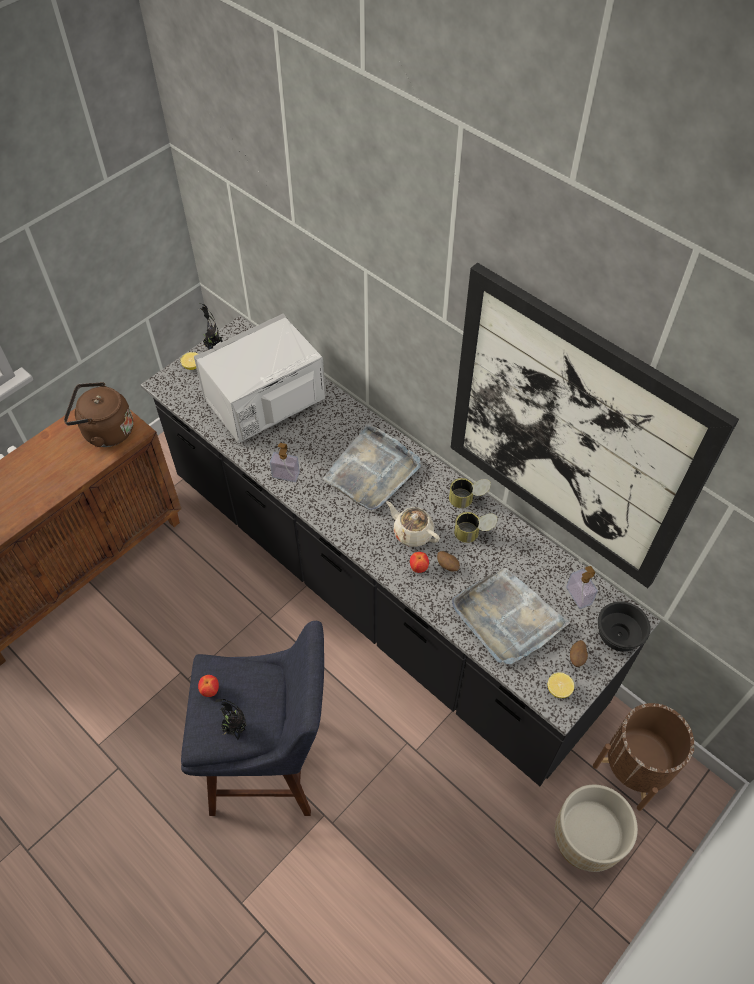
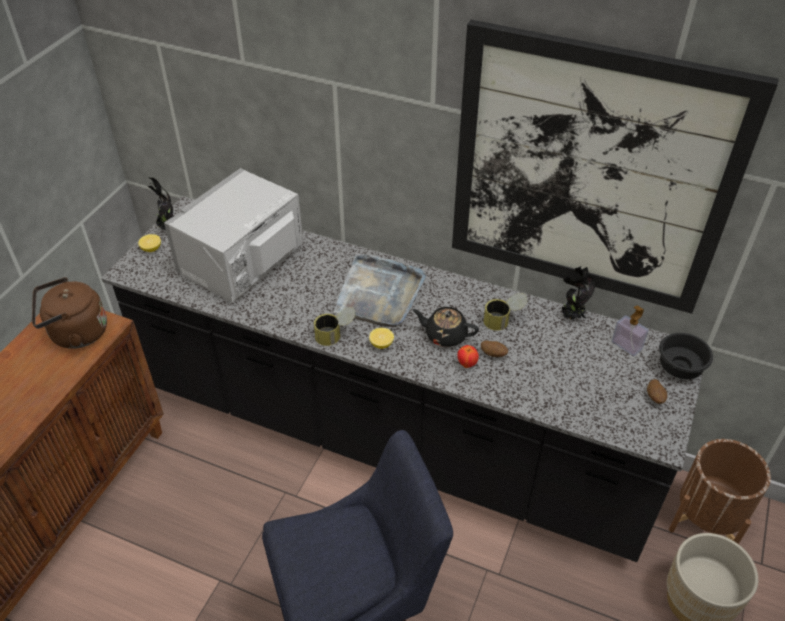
camera: 20 degrees left, 10 degrees down
(210, 690) = (298, 552): apple -> none
(234, 728) = (341, 581): potted plant -> potted plant (571, 317)
(286, 475) = (294, 319): soap dispenser -> none
(412, 532) = (445, 335): beige teapot -> black teapot
(468, 499) = (483, 294): can -> can (335, 335)
(507, 618) = (573, 383): grey tray -> none
(558, 689) = (654, 430): lemon -> lemon (381, 344)

